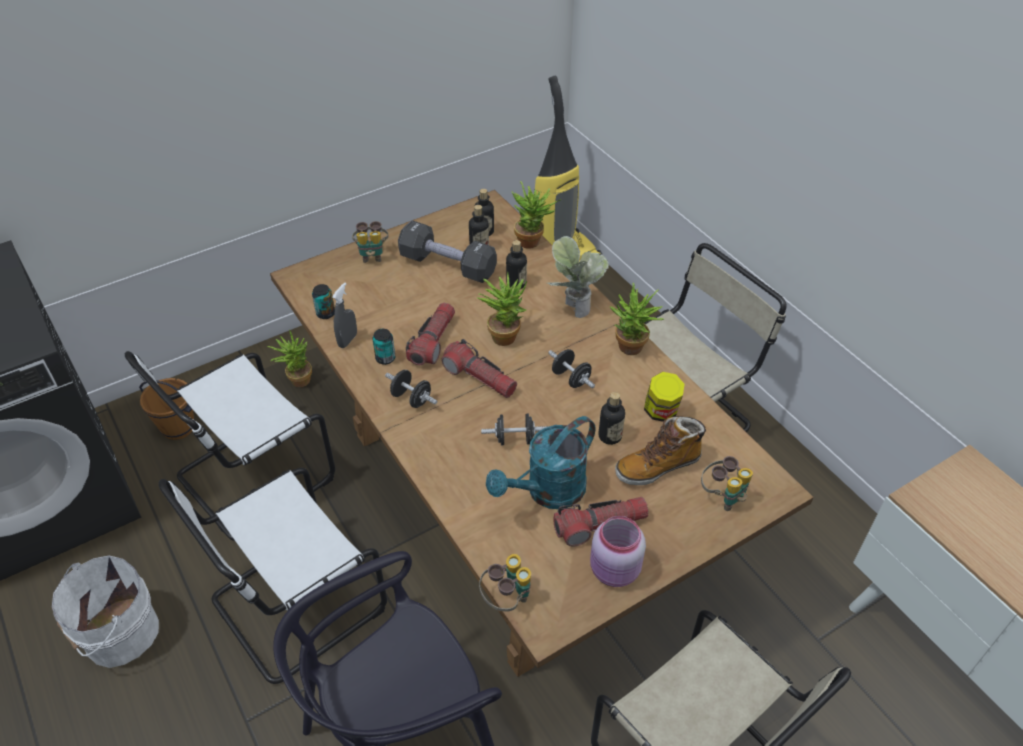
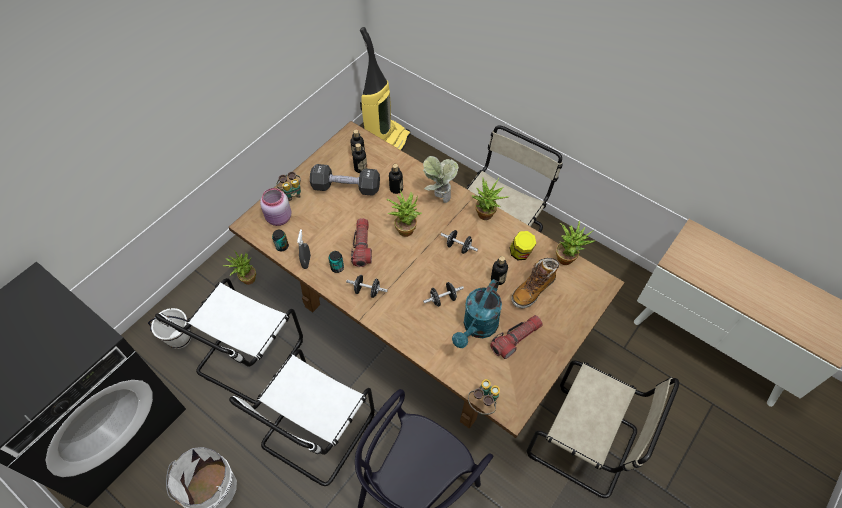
camera: 20 degrees left, 10 degrees up
(178, 428) = (180, 339): brown bucket -> white bucket
(479, 378) = (403, 263): flashlight -> none
(533, 242) = (393, 154): potted plant -> potted plant (568, 257)
(615, 571) = (536, 365): pink jar -> pink jar (279, 218)
(722, 496) = (576, 298): binoculars -> none

